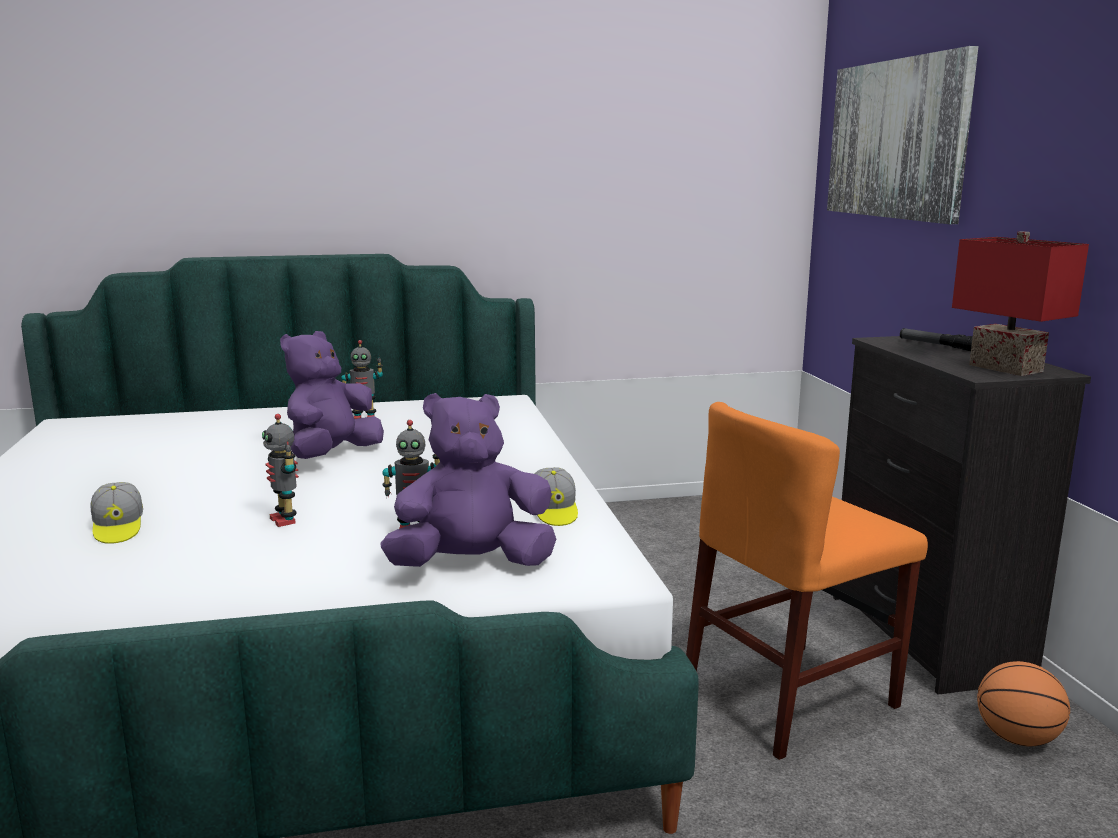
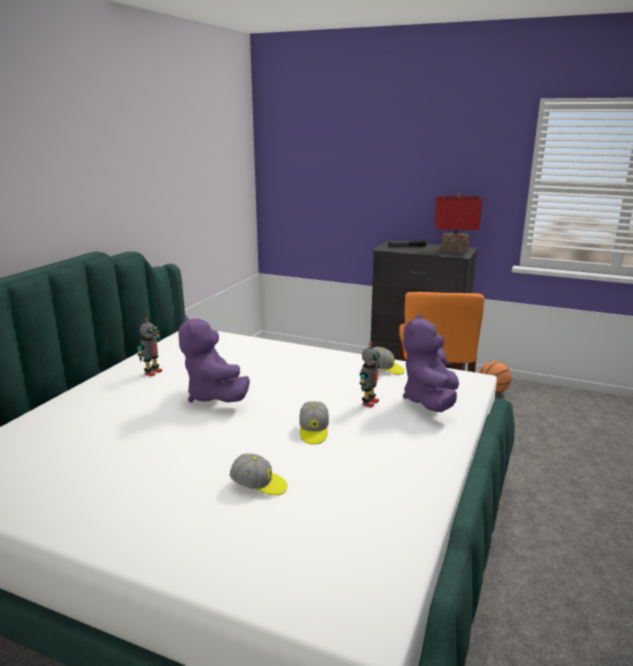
camera: 55 degrees left, 5 degrees up
(285, 520) = (313, 431): toy robot -> cap
(896, 139) = (330, 147): picture -> none

